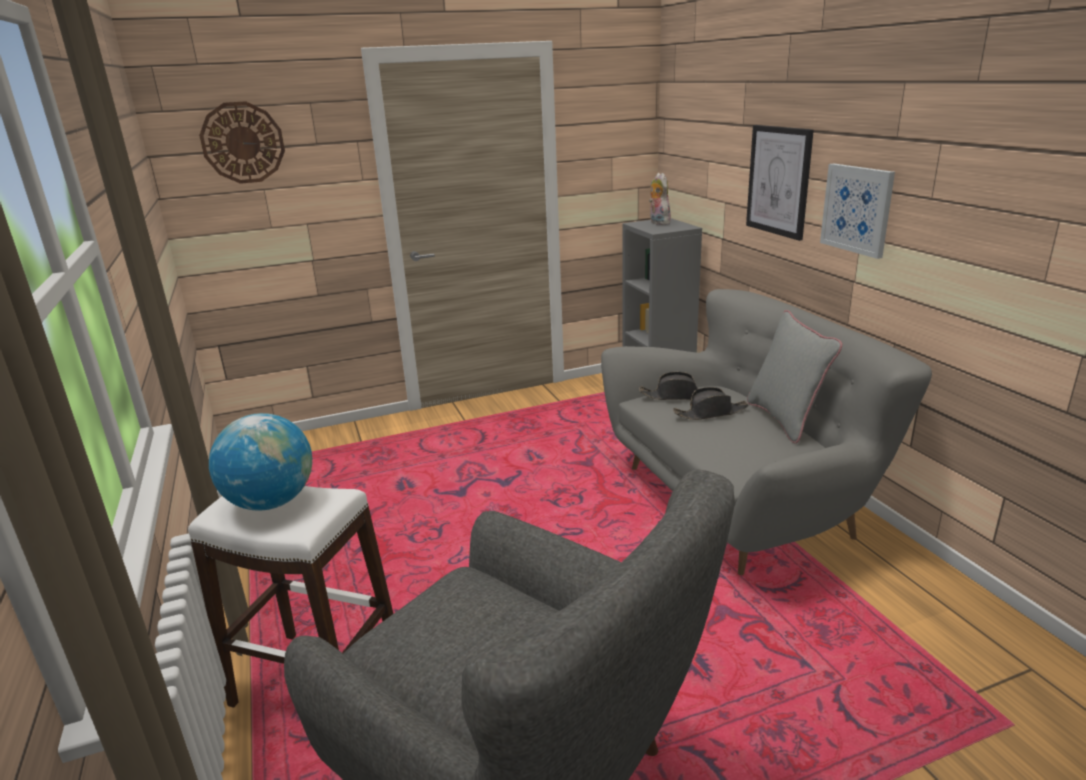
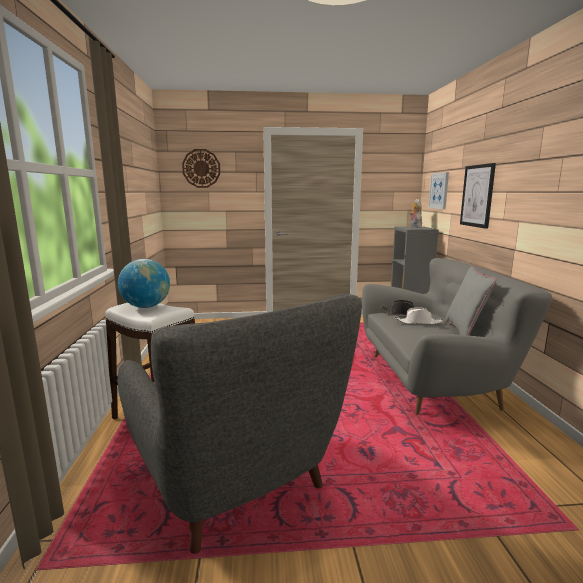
camera: 15 degrees right, 10 degrees down
(710, 413) = (418, 322): black hat -> white hat
(857, 209) = (517, 205): picture -> picture (439, 190)

